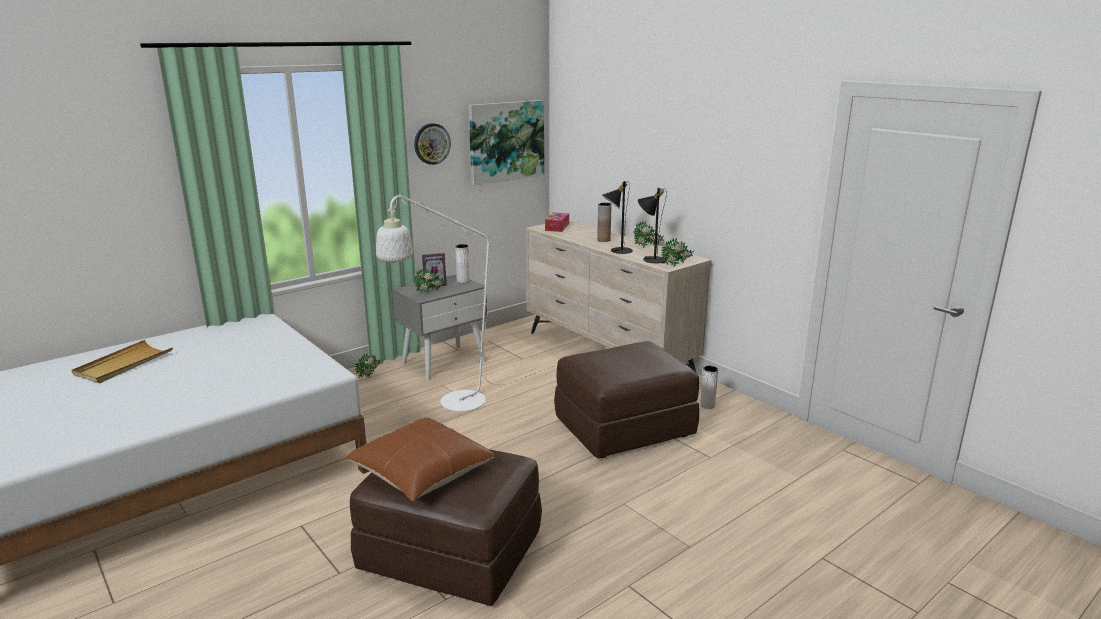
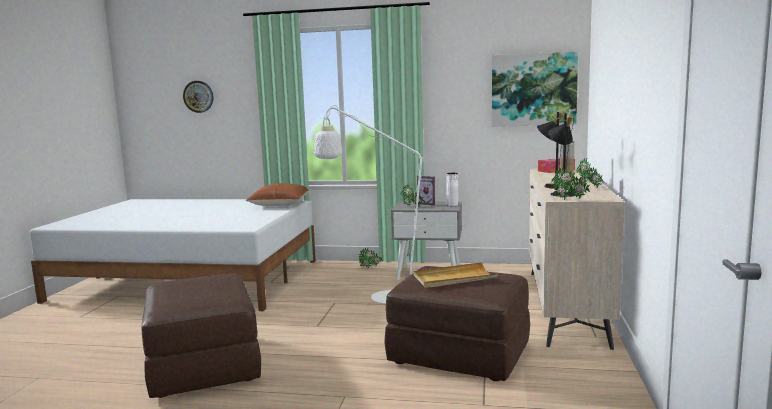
camera: 50 degrees right, 10 degrees down
(123, 364) = (198, 205): beige tray -> beige tray (454, 278)
(422, 472) = (183, 287): brown pillow -> brown pillow (279, 204)
(431, 143) = (453, 87): wall clock -> wall clock (198, 96)
(707, 405) = (575, 370): white vase -> none

